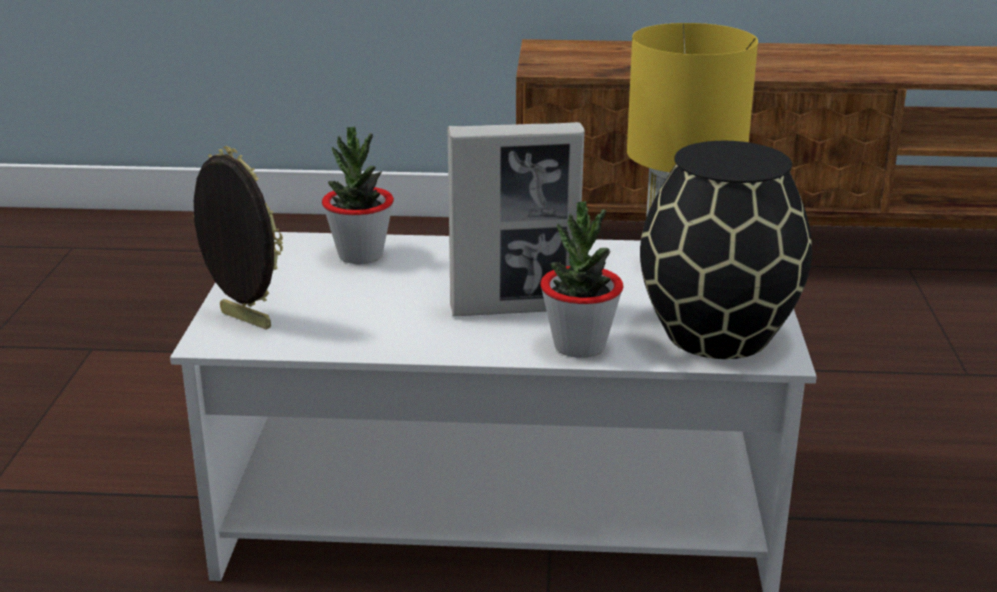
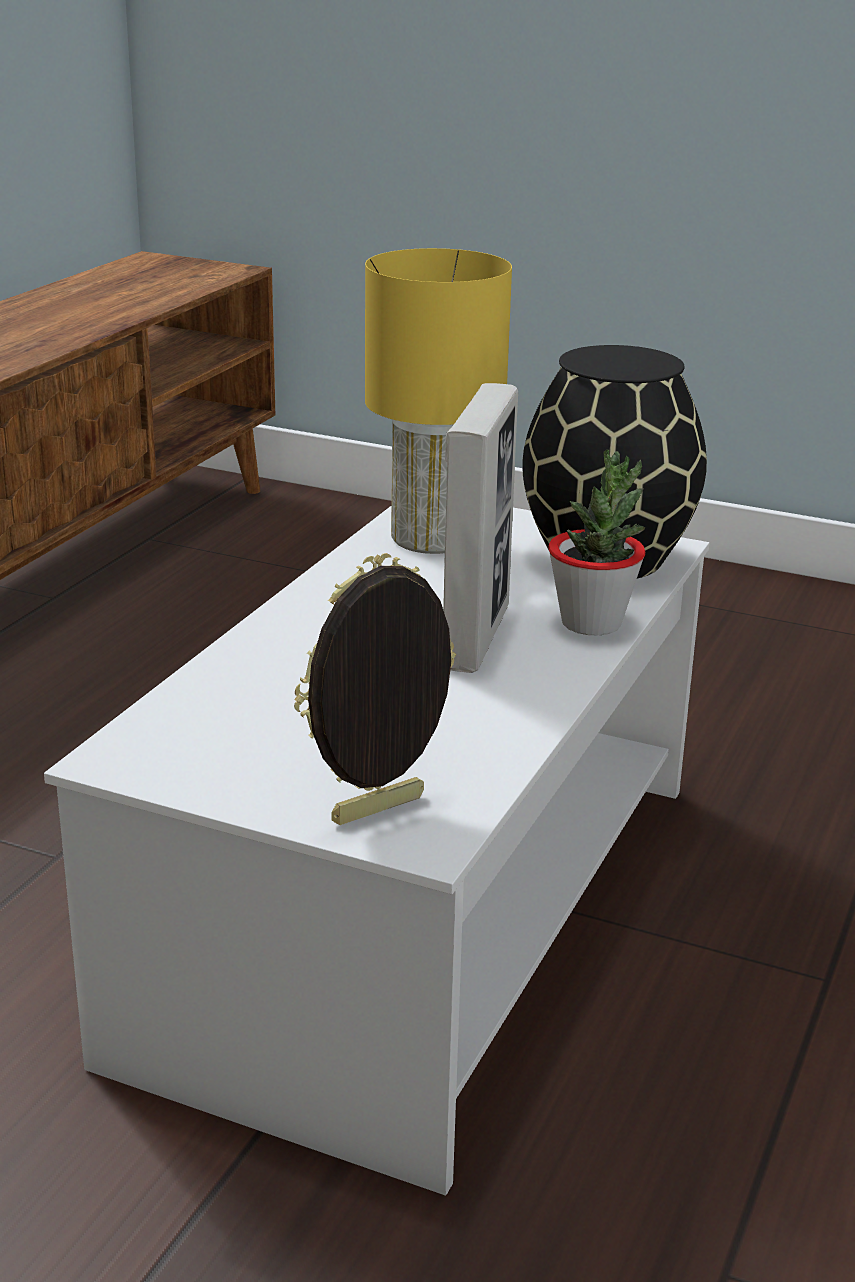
camera: 70 degrees left, 0 degrees up
(360, 255) = (233, 700): potted plant -> none

